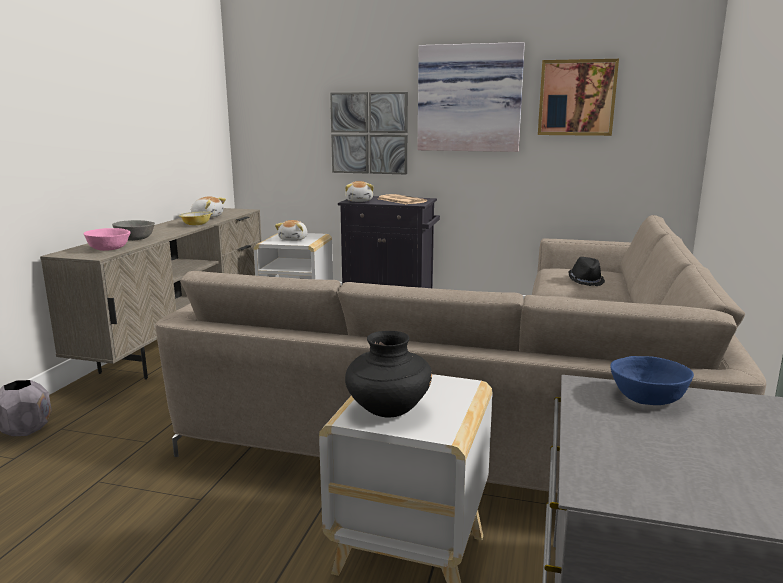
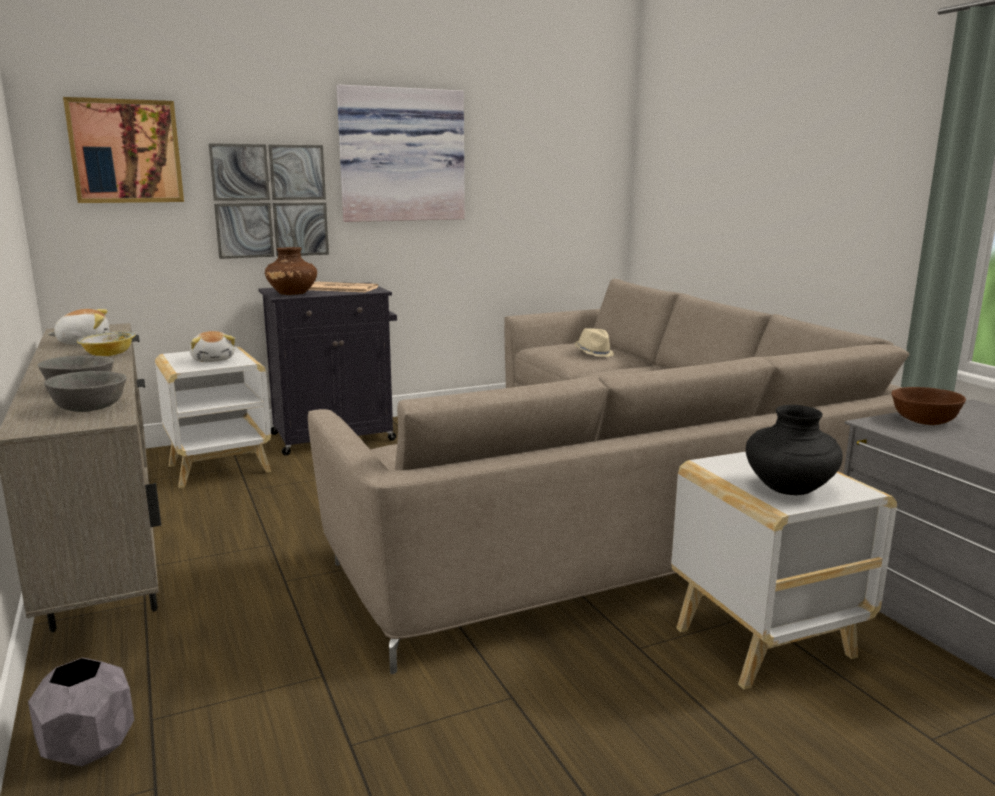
camera: 40 degrees left, 0 degrees up
(109, 249) = (90, 407): pink bowl -> grey bowl
(359, 201) = (292, 294): plush toy -> brown vase
(577, 98) = (516, 157): picture -> picture (126, 151)
(586, 281) = (594, 353): black hat -> beige hat
(647, 397) = (924, 420): blue bowl -> brown bowl

